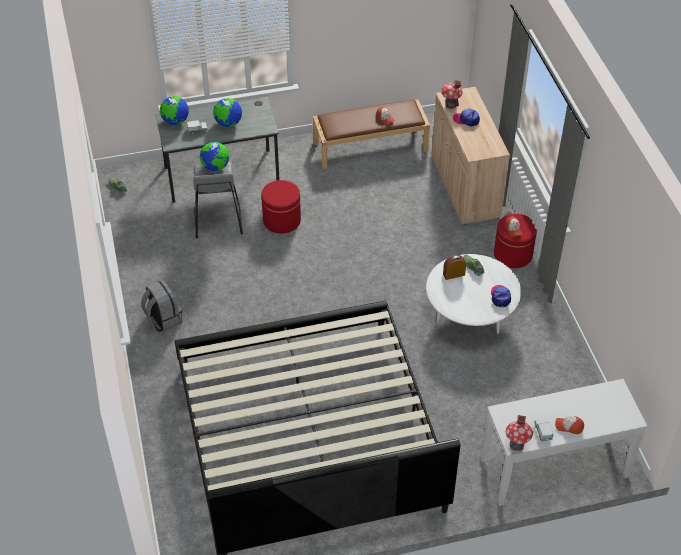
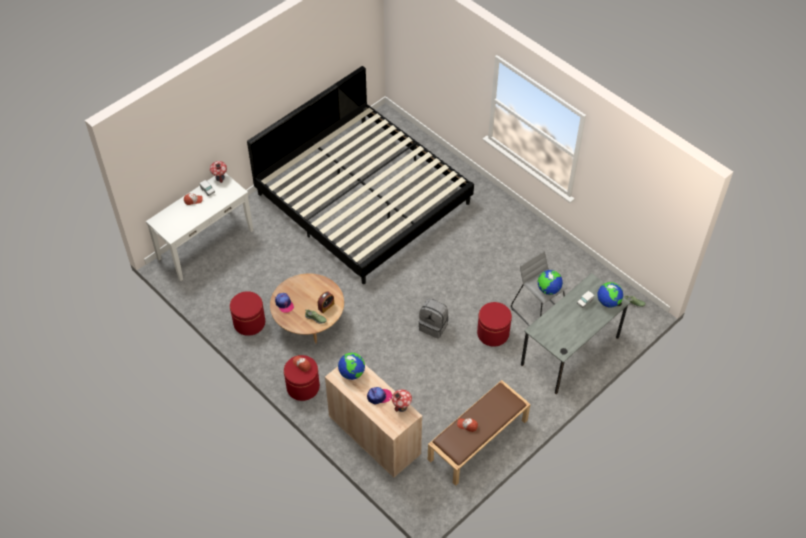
camera: 150 degrees right, 5 degrees up
(163, 319) = (508, 225): grey backpack -> grey backpack (434, 326)
(228, 123) = (568, 319): globe -> globe (352, 373)
(470, 315) = (309, 321): white coffee table -> brown coffee table
(540, 343) = (249, 322): none -> red ottoman

